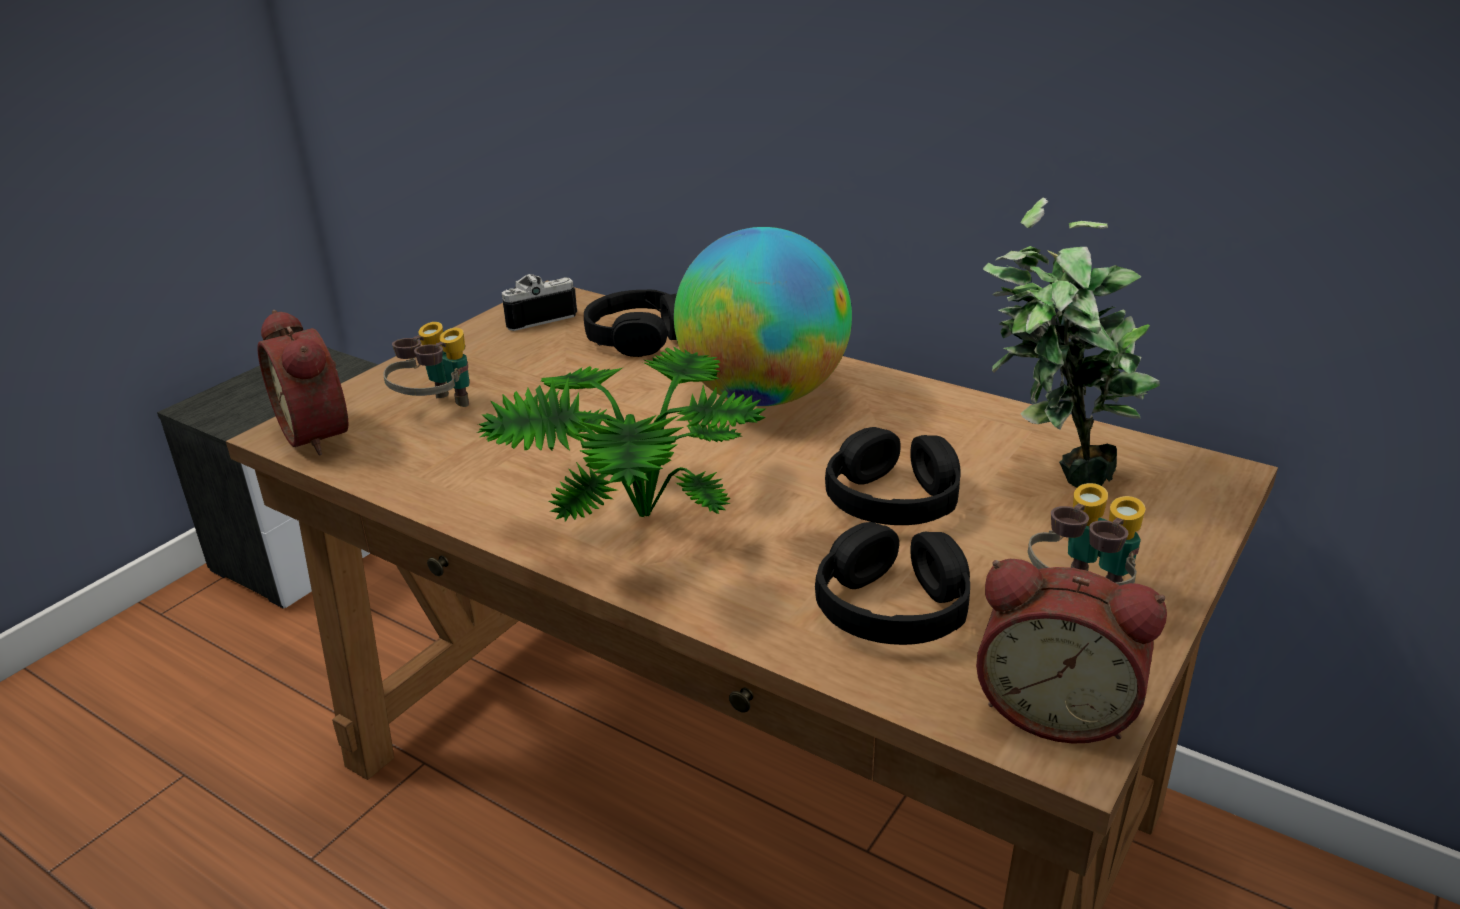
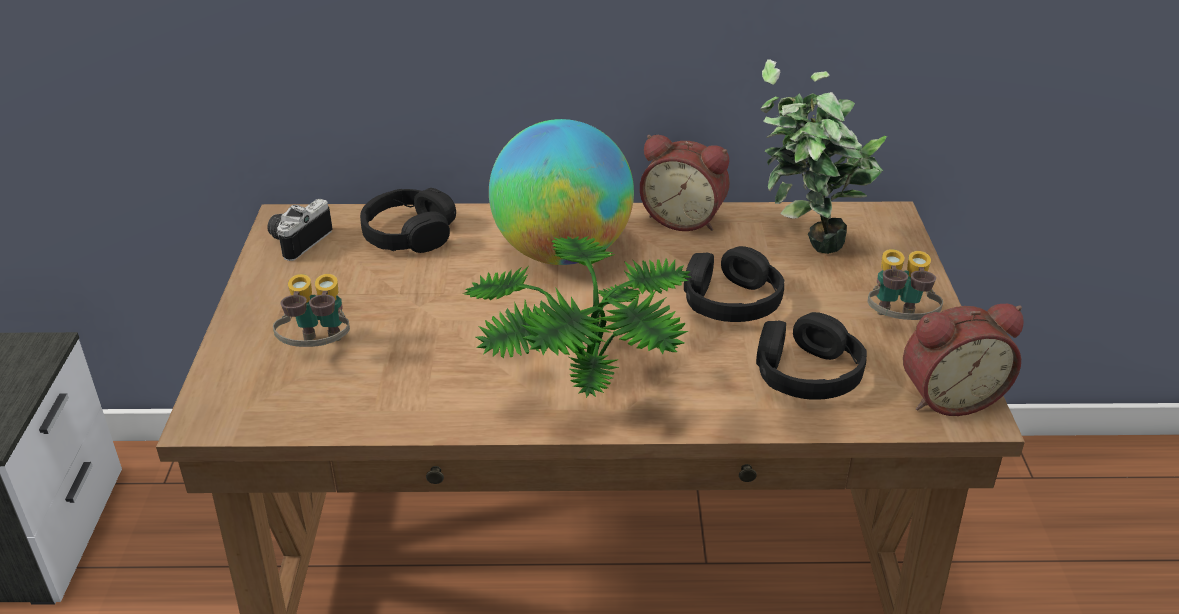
camera: 35 degrees left, 5 degrees up
(321, 433) = (241, 406): alarm clock -> alarm clock (684, 218)

